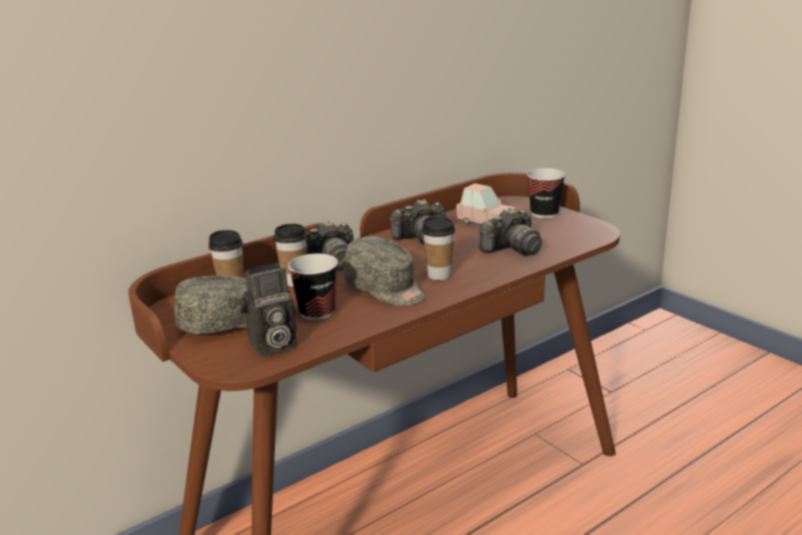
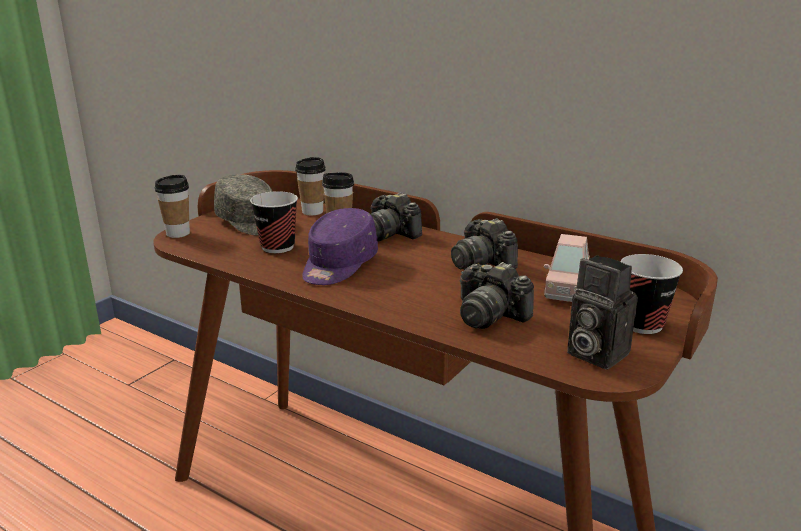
camera: 70 degrees right, 0 degrees up
(271, 346) = (211, 242): camera -> camera (593, 353)
(386, 289) = (338, 265): grey cap -> purple cap
(439, 275) = (385, 284): cup -> cup (178, 233)

